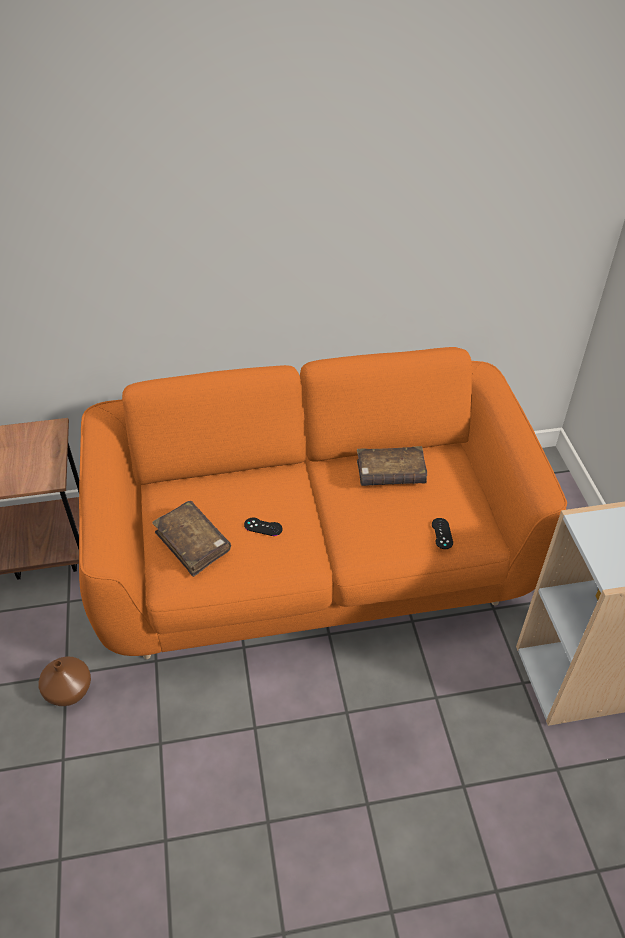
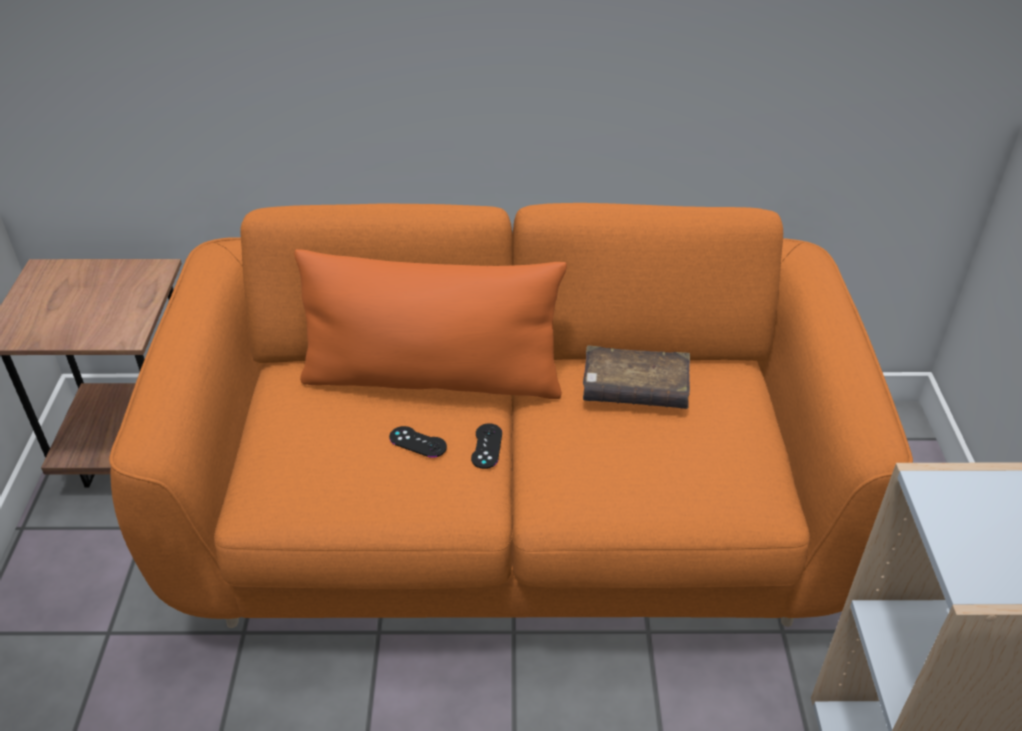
camera: 10 degrees right, 5 degrees down
(68, 691) = (103, 657): brown vase -> none
(193, 543) = (305, 452): brown book -> none
(260, 482) = (432, 379): none -> orange pillow
(442, 533) = (698, 488): black game controller -> black game controller (486, 446)

